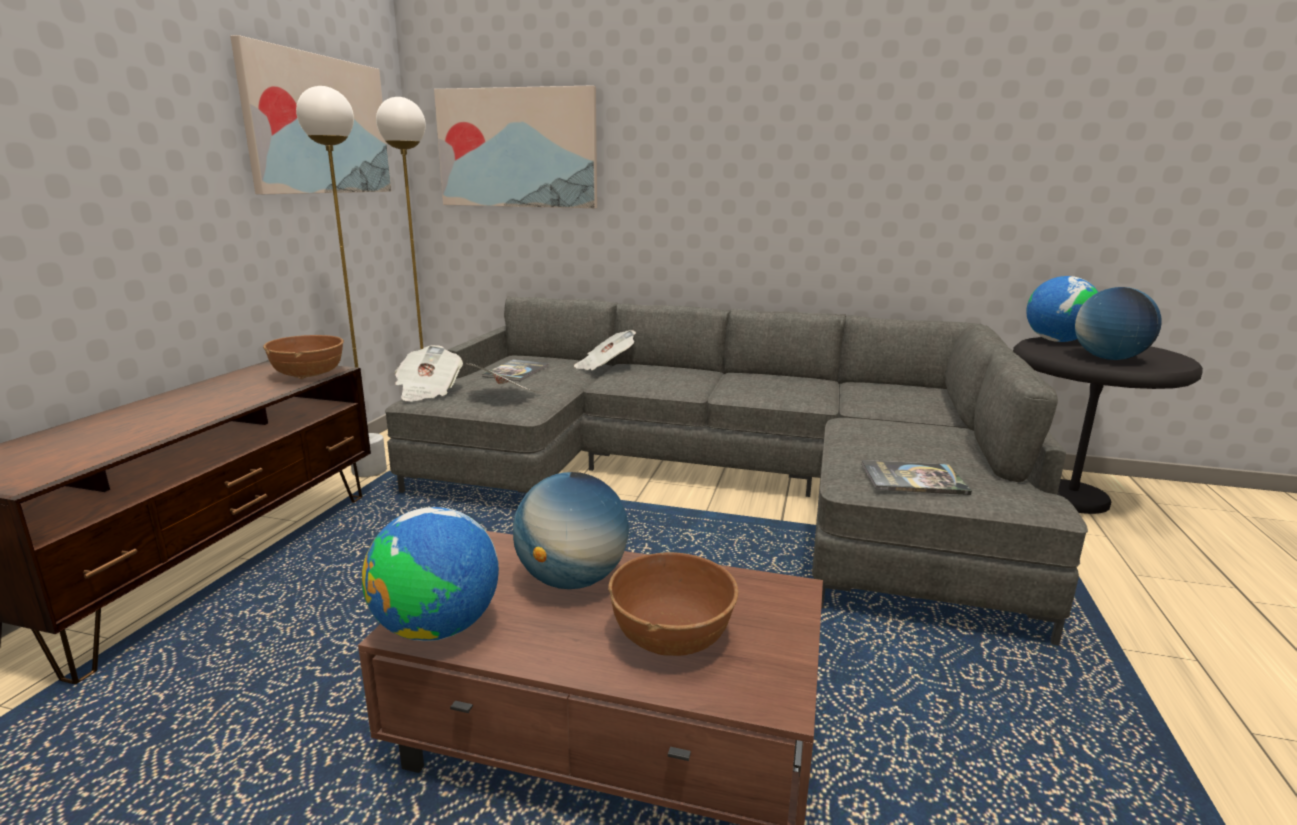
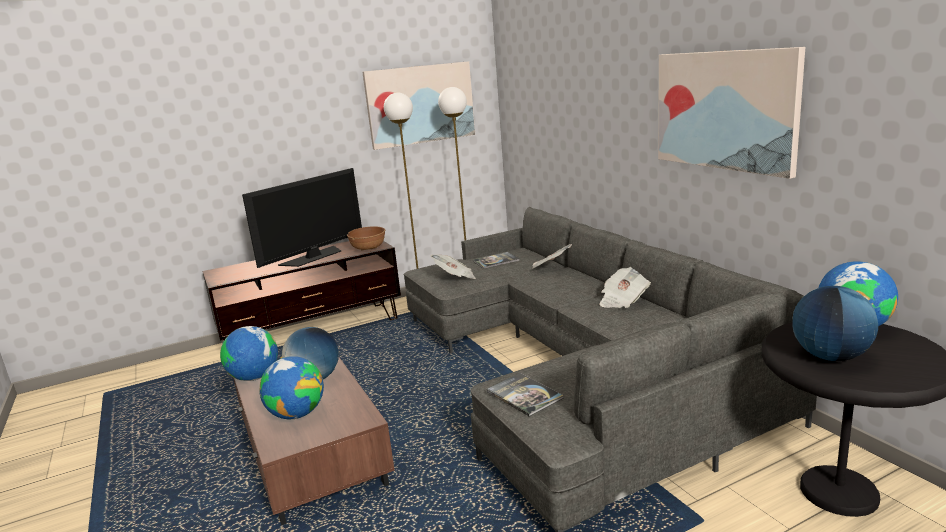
camera: 50 degrees right, 0 degrees up
(209, 402) = (313, 257): none -> television
(428, 391) = (431, 266): newspaper -> newspaper (623, 300)
(517, 148) = (539, 106): picture -> picture (725, 110)
(672, 636) = (297, 414): brown bowl -> globe

